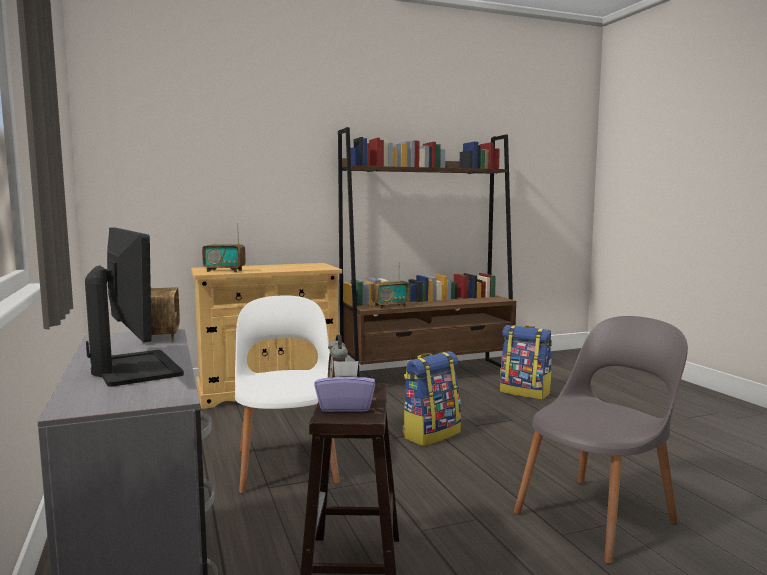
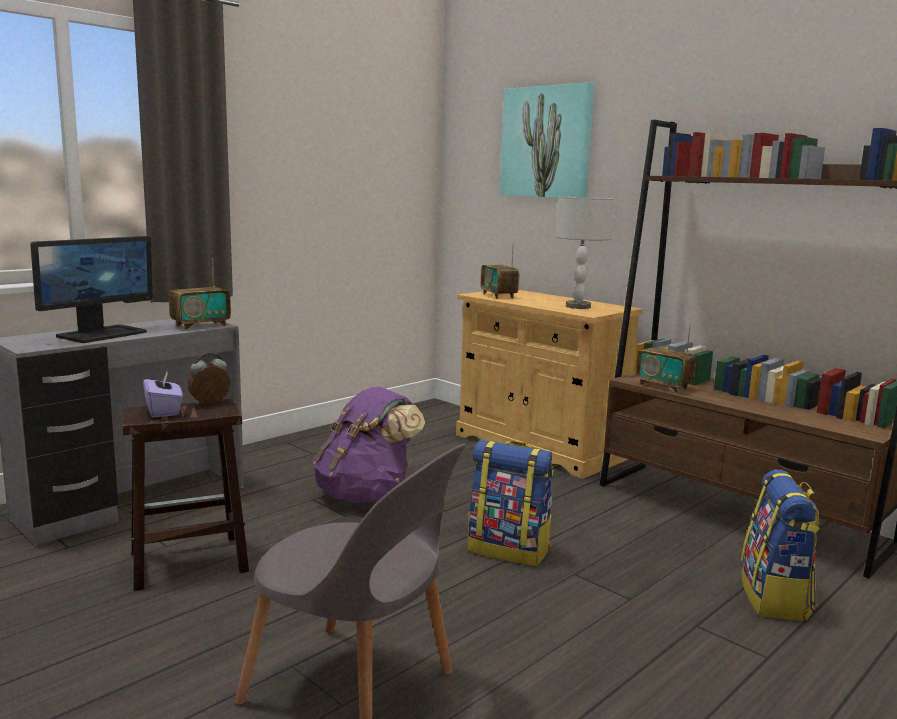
camera: 65 degrees right, 5 degrees up
(216, 138) = (546, 142): none -> picture
(287, 463) = (366, 495): white chair -> purple backpack
(300, 267) = (578, 307): none -> grey table lamp

